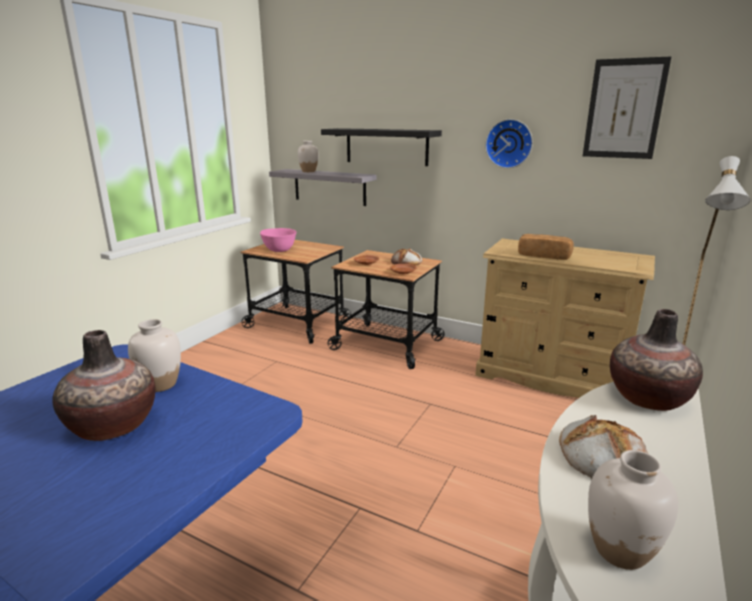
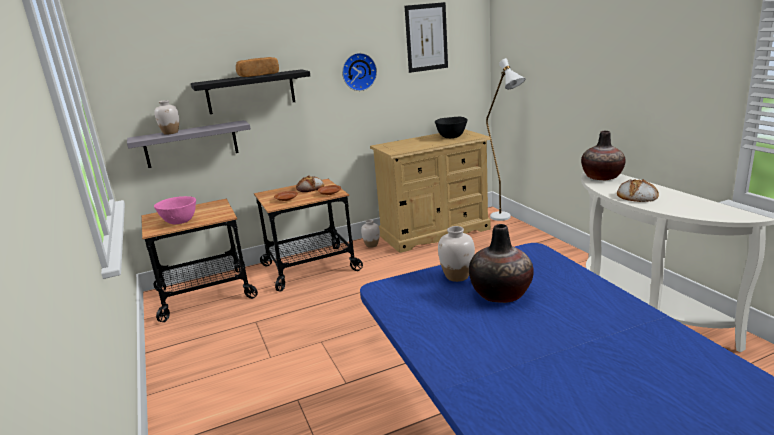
camera: 50 degrees left, 0 degrees up
(544, 256) = (423, 145): bread -> bread (258, 75)
(606, 259) = (451, 137): none -> black bowl
(620, 550) = (693, 209): white vase -> white vase (371, 245)

